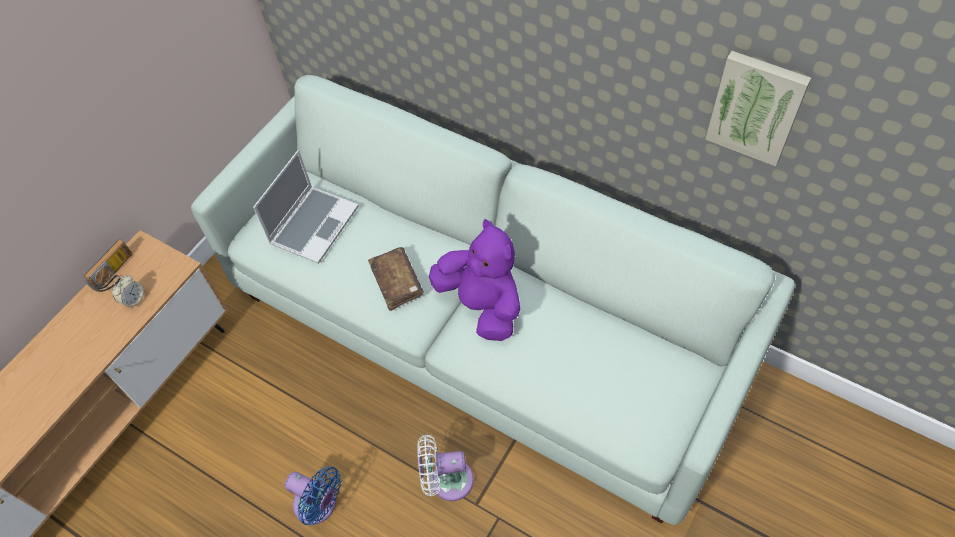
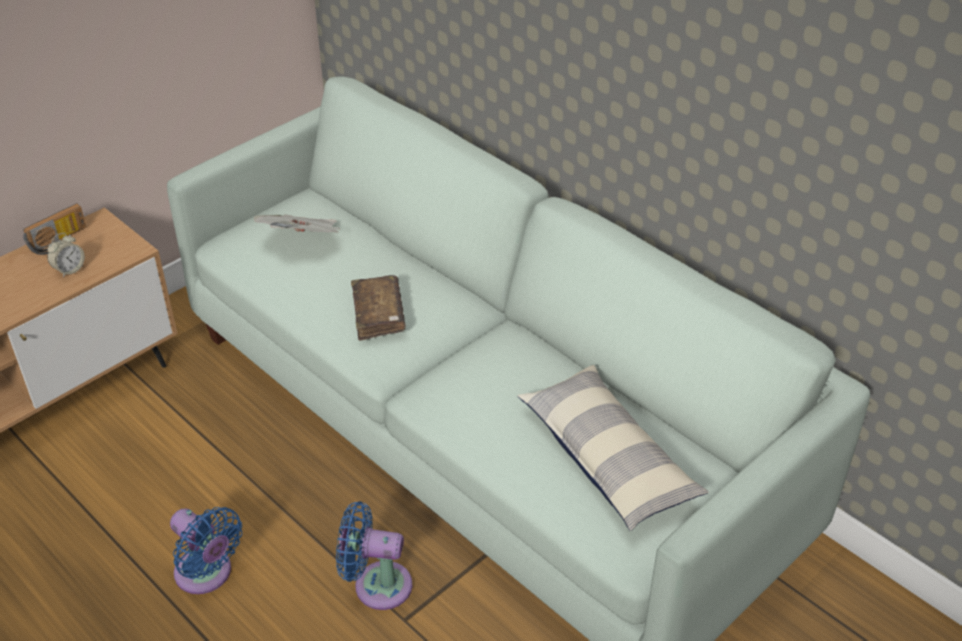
camera: 10 degrees right, 15 degrees down
(314, 224) = (303, 241): laptop -> newspaper
(447, 480) = (377, 584): white fan -> blue fan
(482, 305) = (473, 358): purple plush toy -> none
(610, 372) = (608, 458): none -> pillow
(756, 107) = (826, 124): picture -> none

